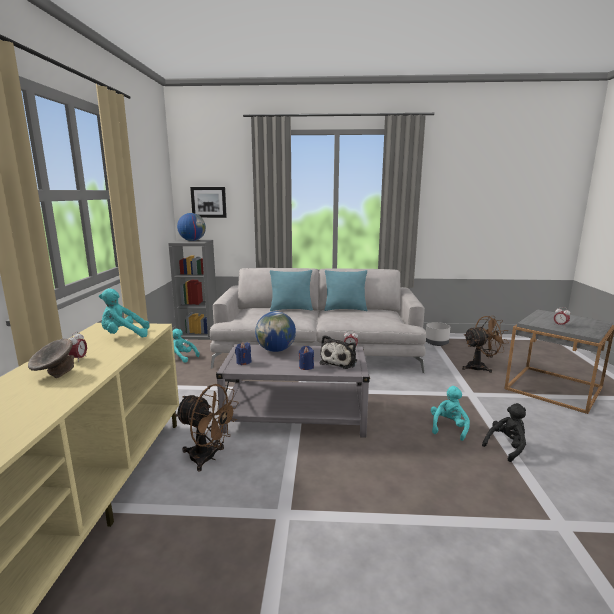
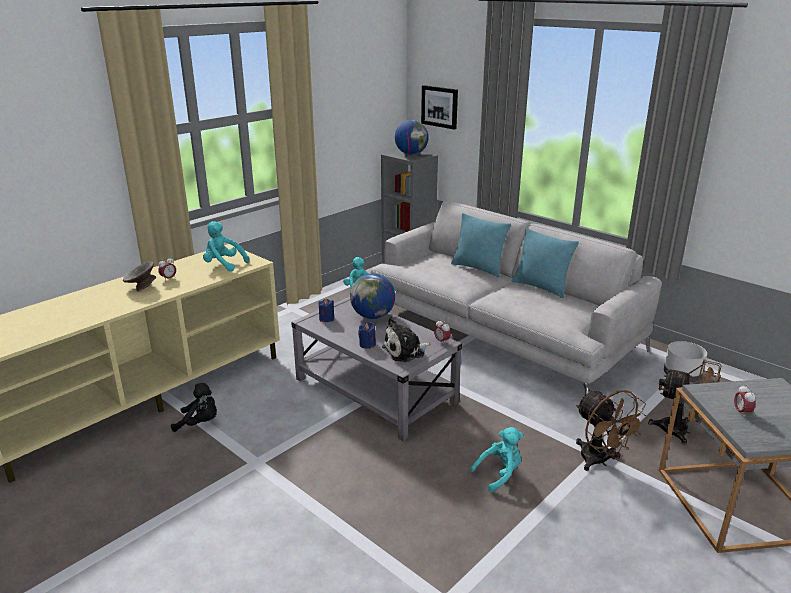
camera: 40 degrees right, 10 degrees up
(208, 458) = (263, 396): brown fan -> brown fan (599, 461)
(506, 447) = (527, 523): black plush toy -> black plush toy (199, 423)

